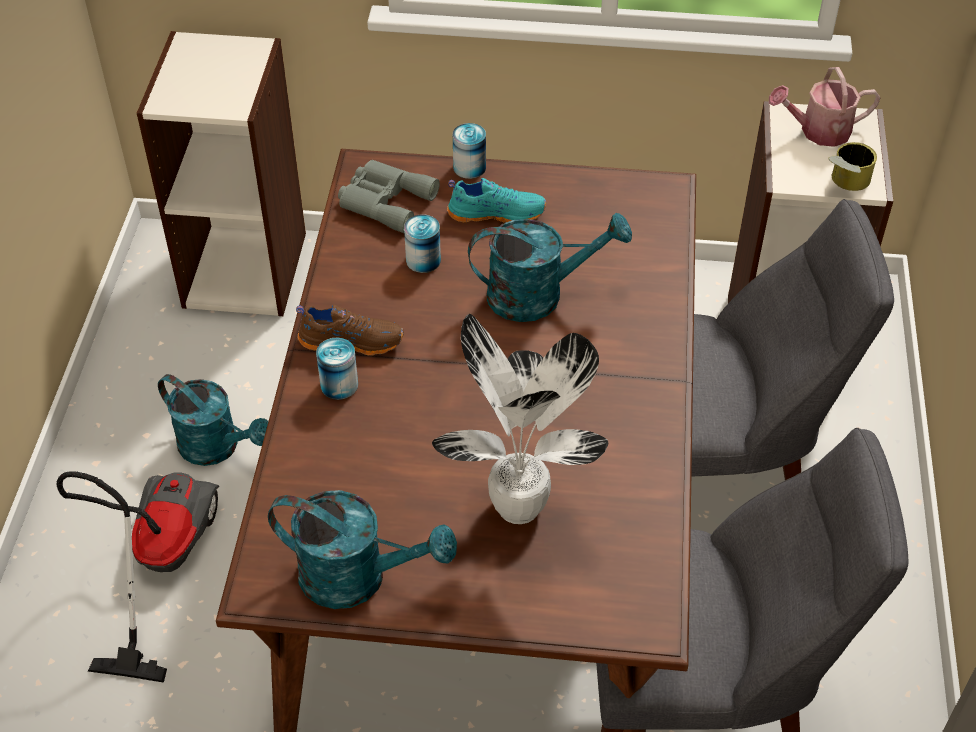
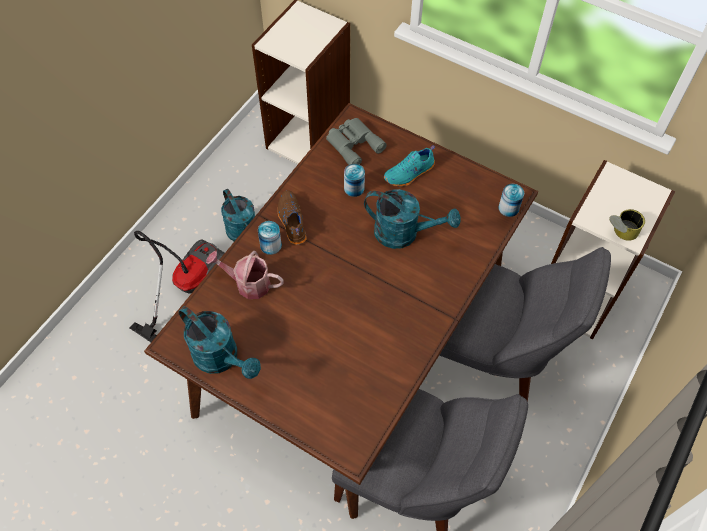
camera: 25 degrees right, 10 degrees up
(351, 340) = (291, 221): brown shoe -> brown shoe turned 135 degrees counterclockwise
(469, 167) = (410, 140): can -> can (508, 208)
(496, 212) = (409, 174): turquoise shoe -> turquoise shoe turned 120 degrees clockwise
(518, 511) = (321, 357): potted plant -> none
(818, 131) = (625, 192): watering can -> watering can (248, 283)

